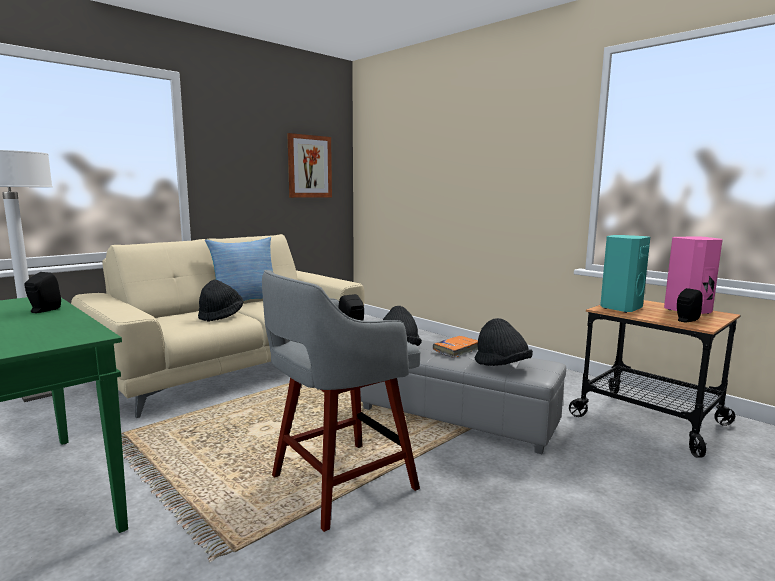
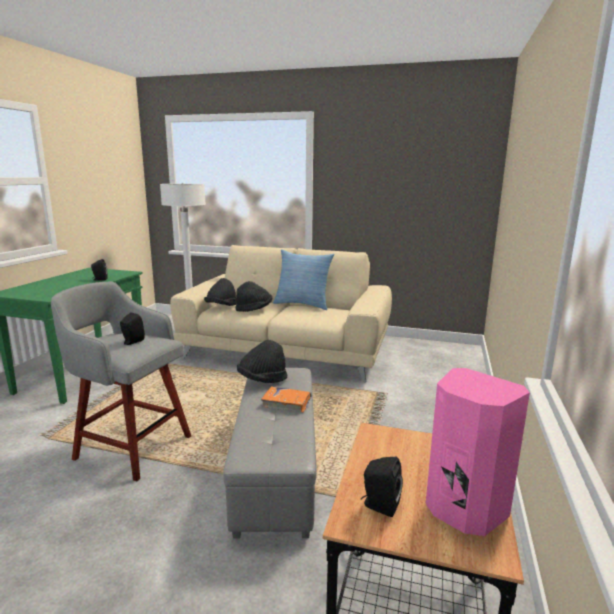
camera: 60 degrees right, 5 degrees up
(309, 166) = (437, 185): picture -> none
(501, 366) = (258, 433): black hat -> black hat (221, 307)
(620, 308) = (399, 445): turquoise speaker -> none

